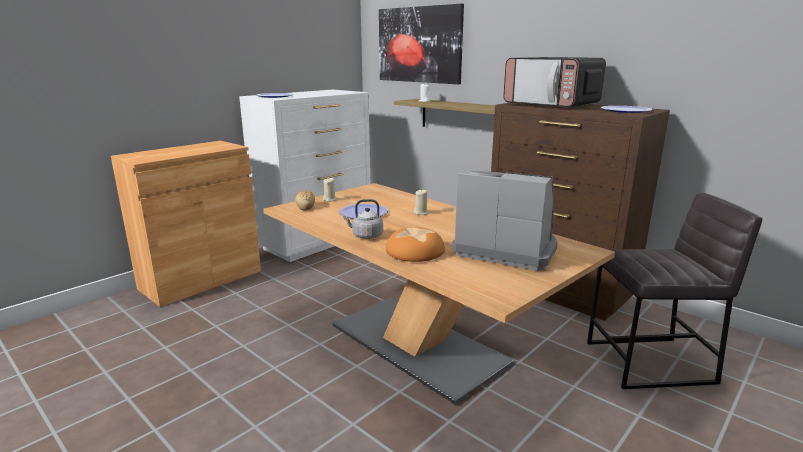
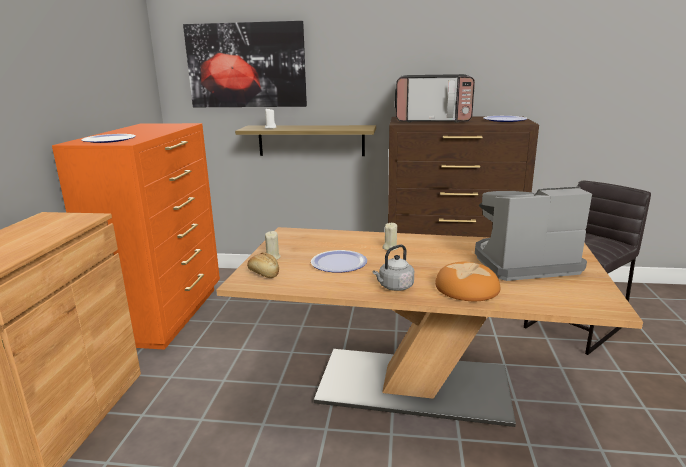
camera: 35 degrees left, 0 degrees up
(317, 242) = (167, 315): white dresser -> orange dresser

